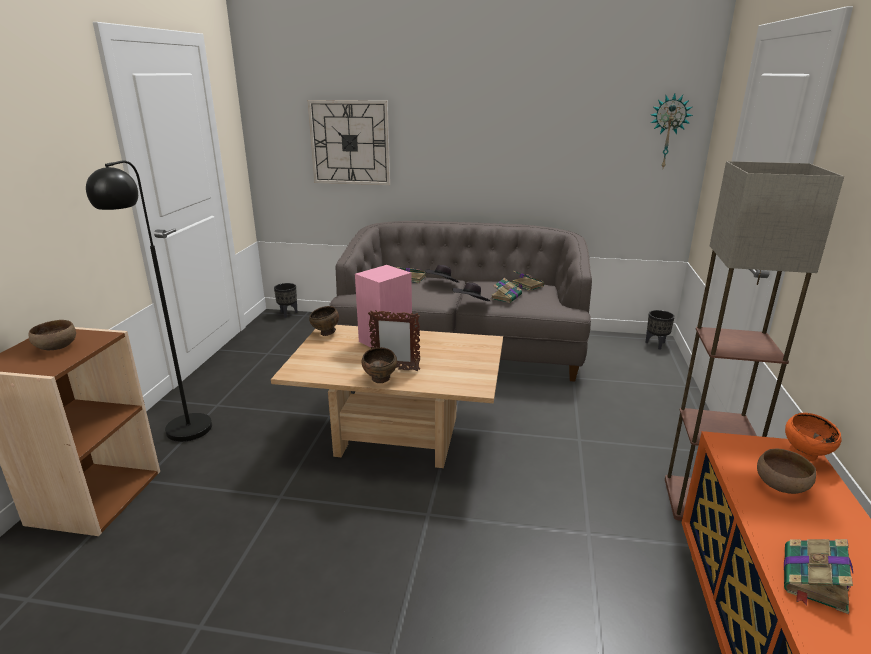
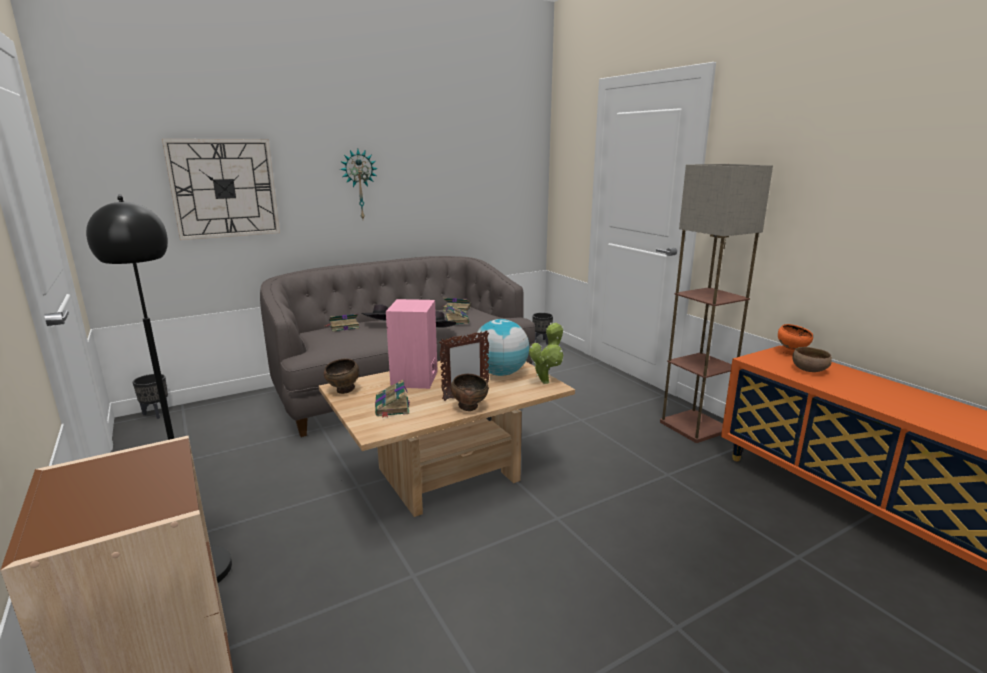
camera: 40 degrees left, 5 degrees down
(56, 347) = (115, 486): brown bowl -> none
(457, 359) = (500, 373): none -> globe
(482, 381) = (546, 381): none -> potted plant
(668, 131) = (522, 164): wall clock -> wall clock (359, 184)
(814, 580) = (894, 404): book -> book (392, 407)

